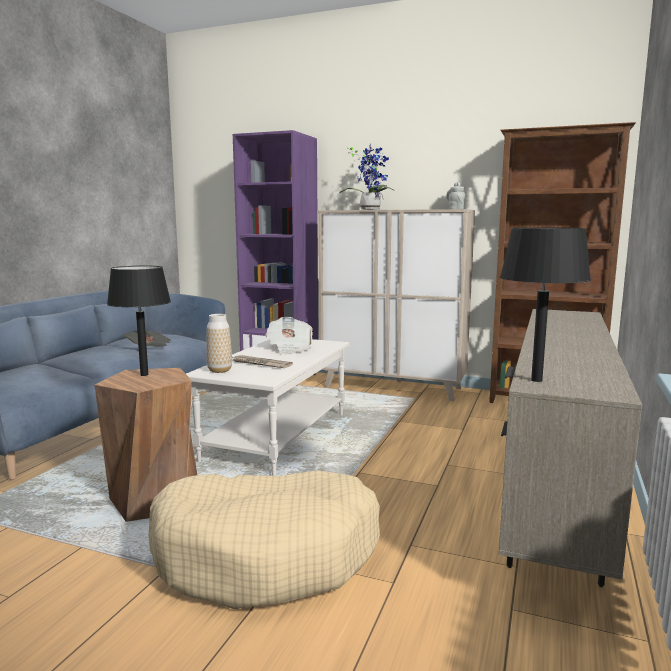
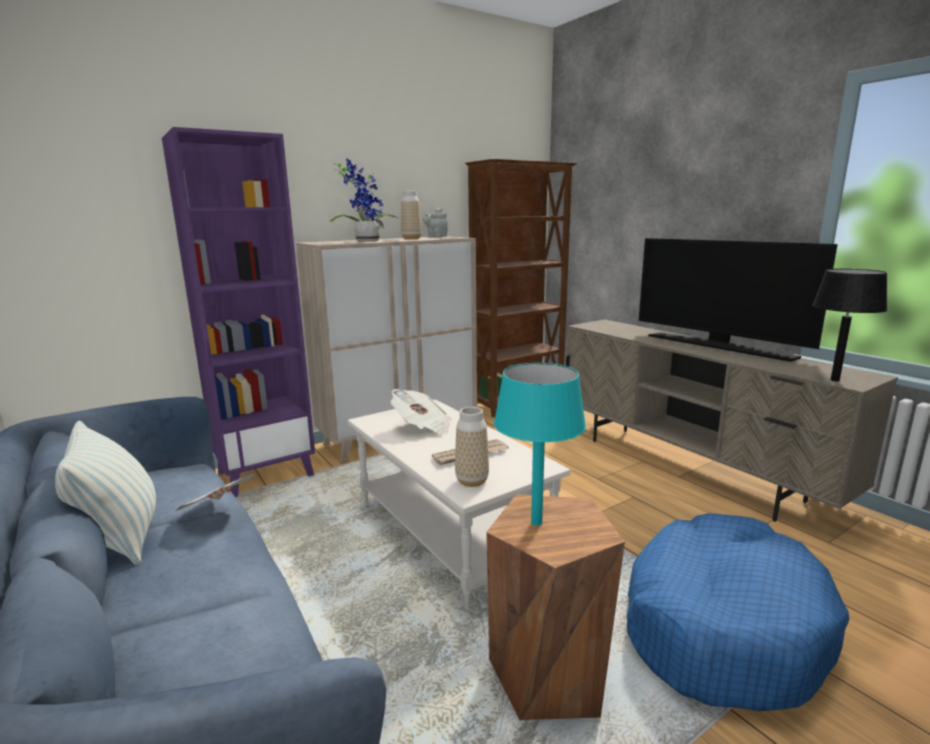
camera: 55 degrees left, 5 degrees up
(108, 345) = (120, 538): none -> pillow
(144, 375) = (536, 522): black table lamp -> turquoise table lamp
(267, 554) = (721, 625): beige dog bed -> blue dog bed
(417, 209) = (411, 239): none -> vase
(585, 343) = (719, 346): none -> television

